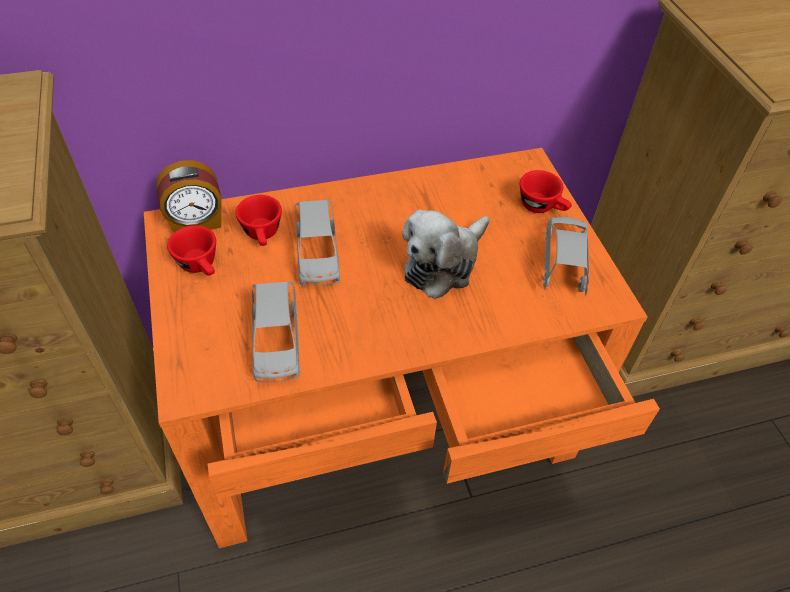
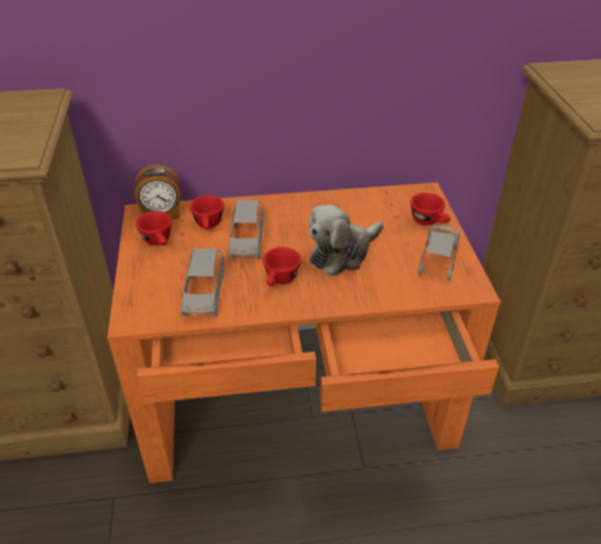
camera: 10 degrees right, 10 degrees down
(372, 312) = (280, 280): none -> red cup

